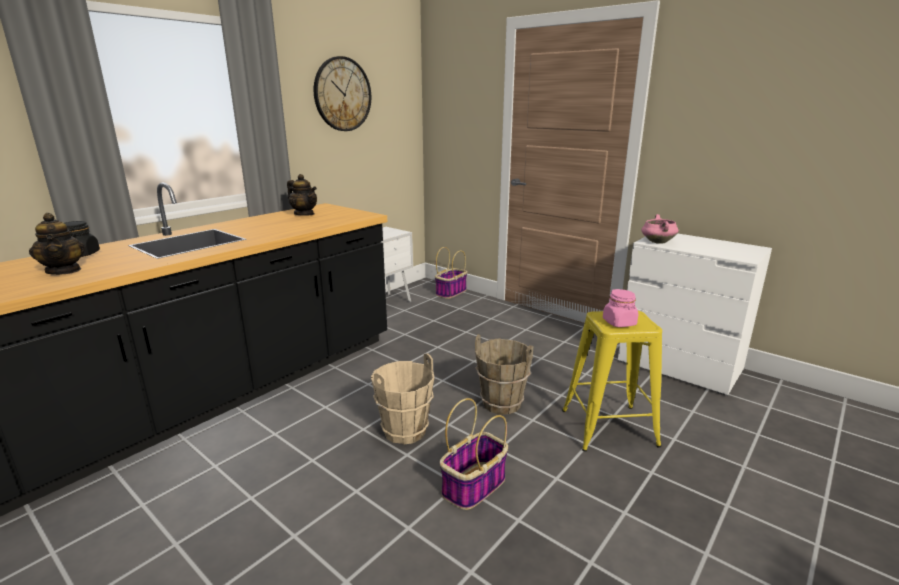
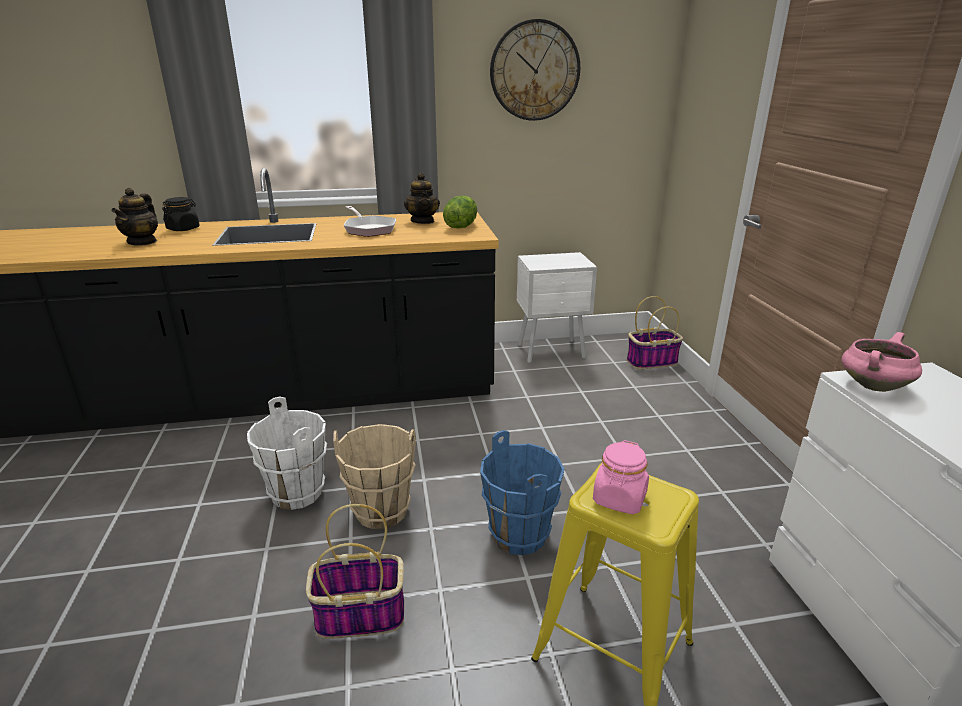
camera: 40 degrees right, 5 degrees up
(275, 225) = (369, 229): none -> frying pan
(327, 451) = (296, 493): none -> white bucket
(341, 212) = (461, 226): none -> lettuce
(501, 403) = (520, 535): brown bucket -> blue bucket

